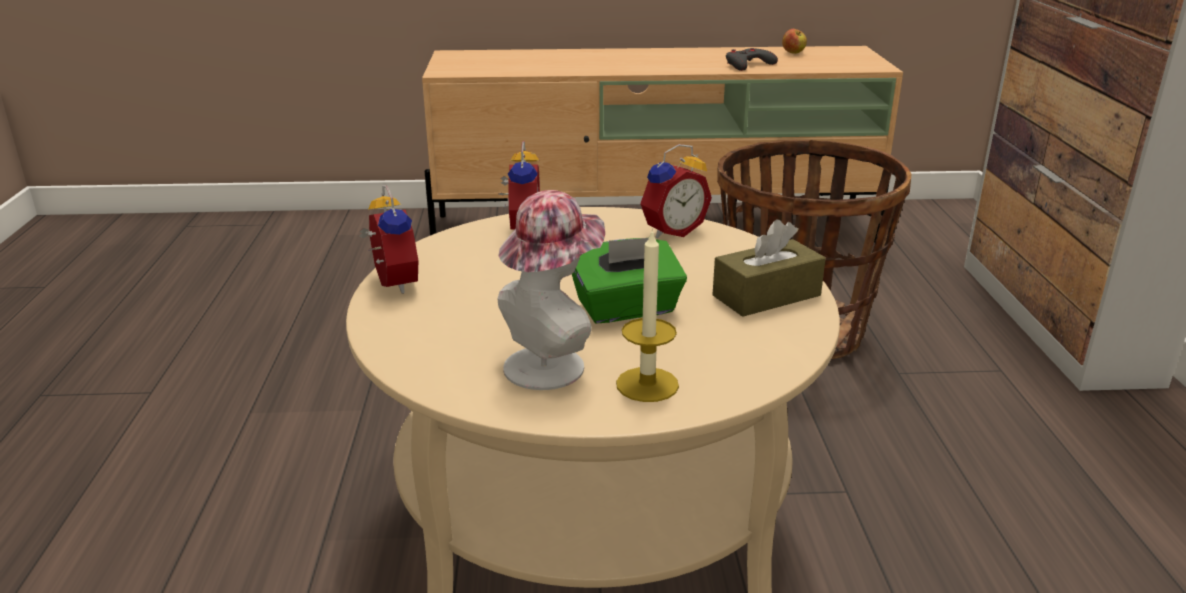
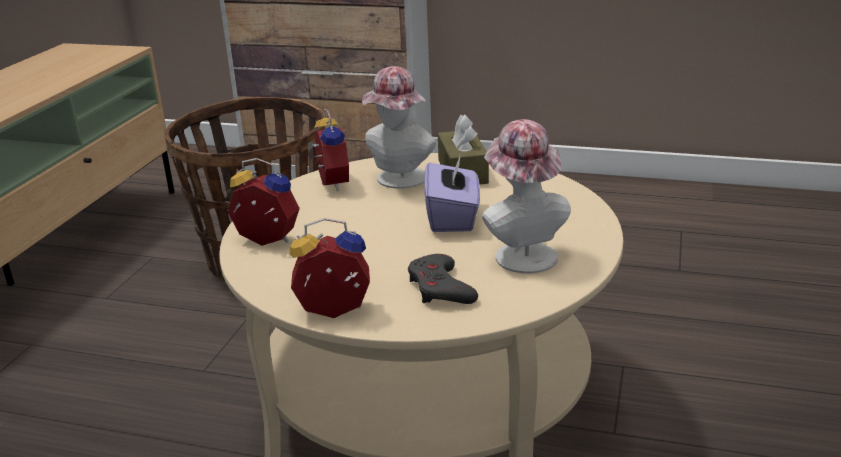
camera: 70 degrees left, 0 degrees up
(626, 309) = (452, 218): green tissue box -> purple tissue box
(647, 384) = (564, 225): candle -> none
(708, 263) = (399, 180): none -> hat
(748, 65) = (44, 84): grey game controller -> grey game controller (440, 288)
(793, 53) = (39, 65): apple -> none

